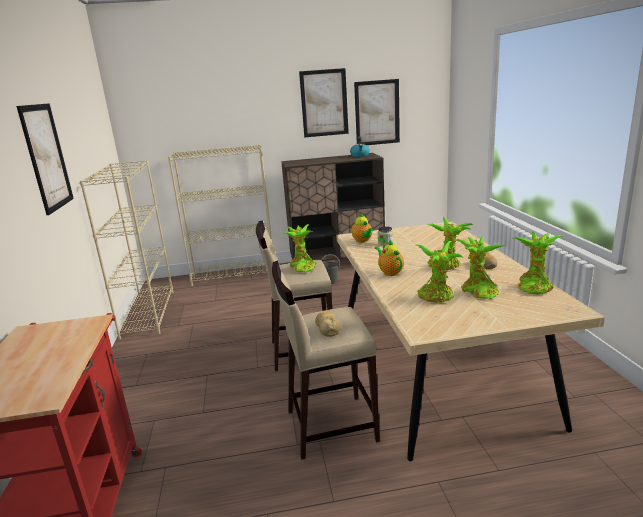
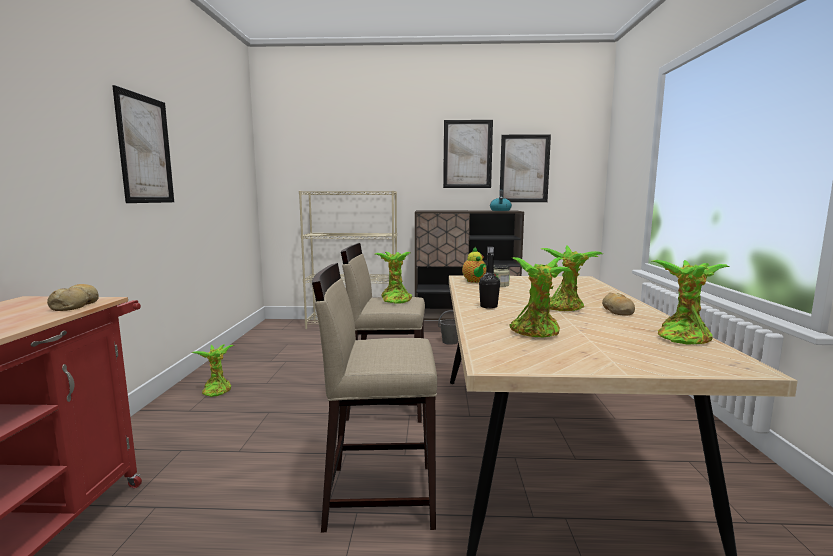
camera: 10 degrees right, 10 degrees down
(148, 313) = (248, 347): beige bookcase -> none
(328, 328) = (381, 353): bread -> bread (76, 305)
(390, 272) = (488, 306): teapot -> black bottle
(477, 291) = (597, 333): potted plant -> potted plant (217, 390)

